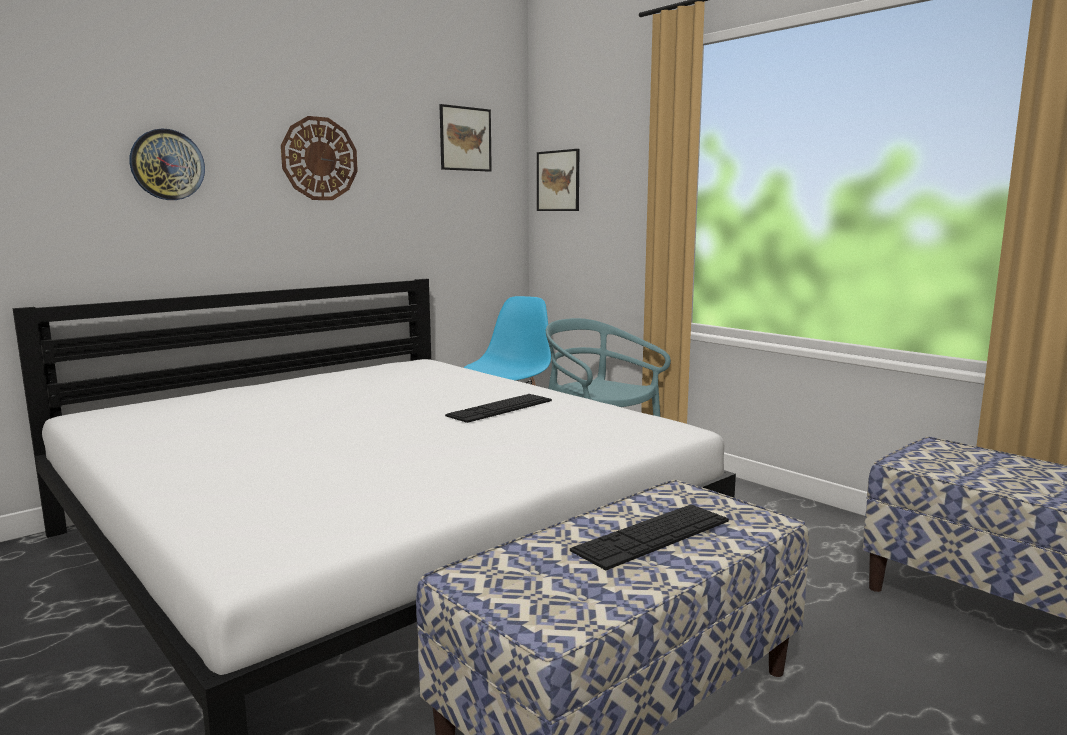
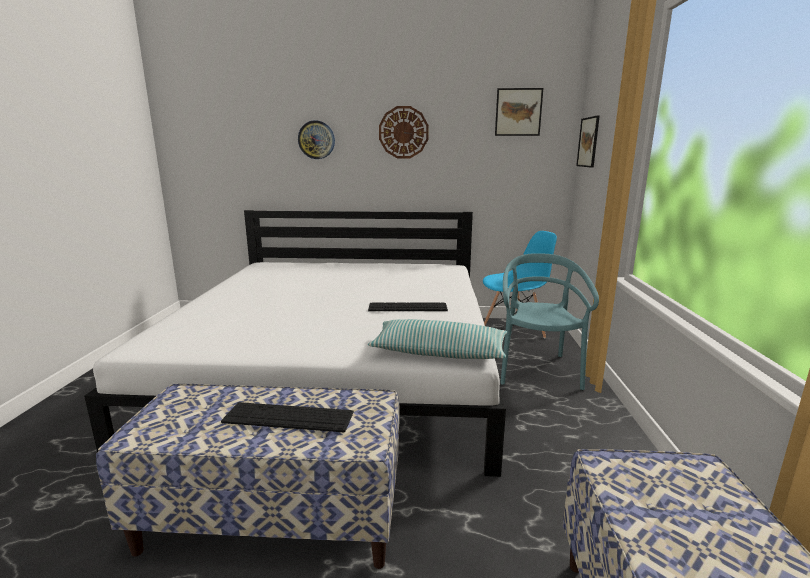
camera: 45 degrees right, 5 degrees up
(646, 433) = (439, 352): none -> pillow

